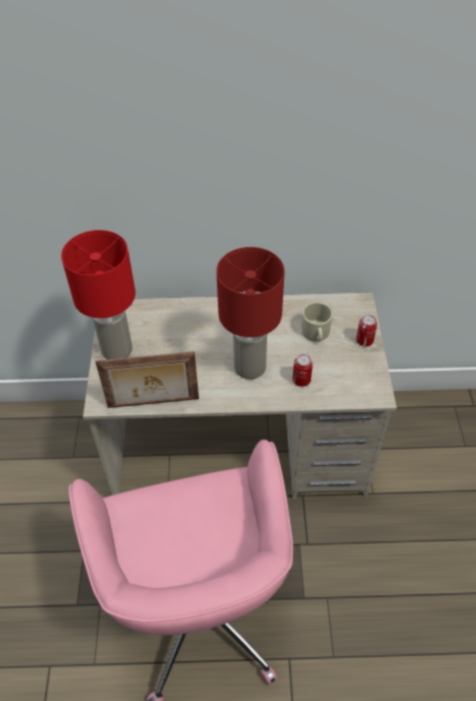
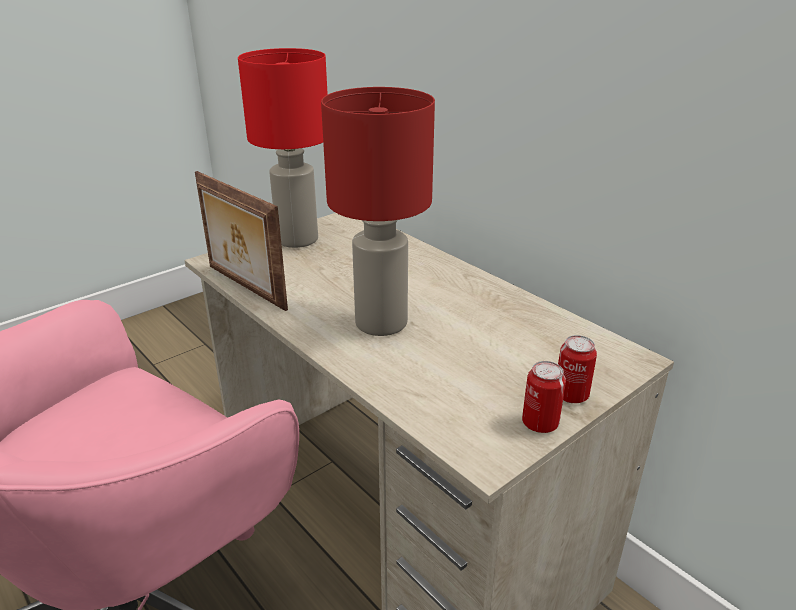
camera: 50 degrees right, 20 degrees down
(301, 380) = (413, 371): can -> can (540, 423)
(316, 333) = (514, 347): beige mug -> none

